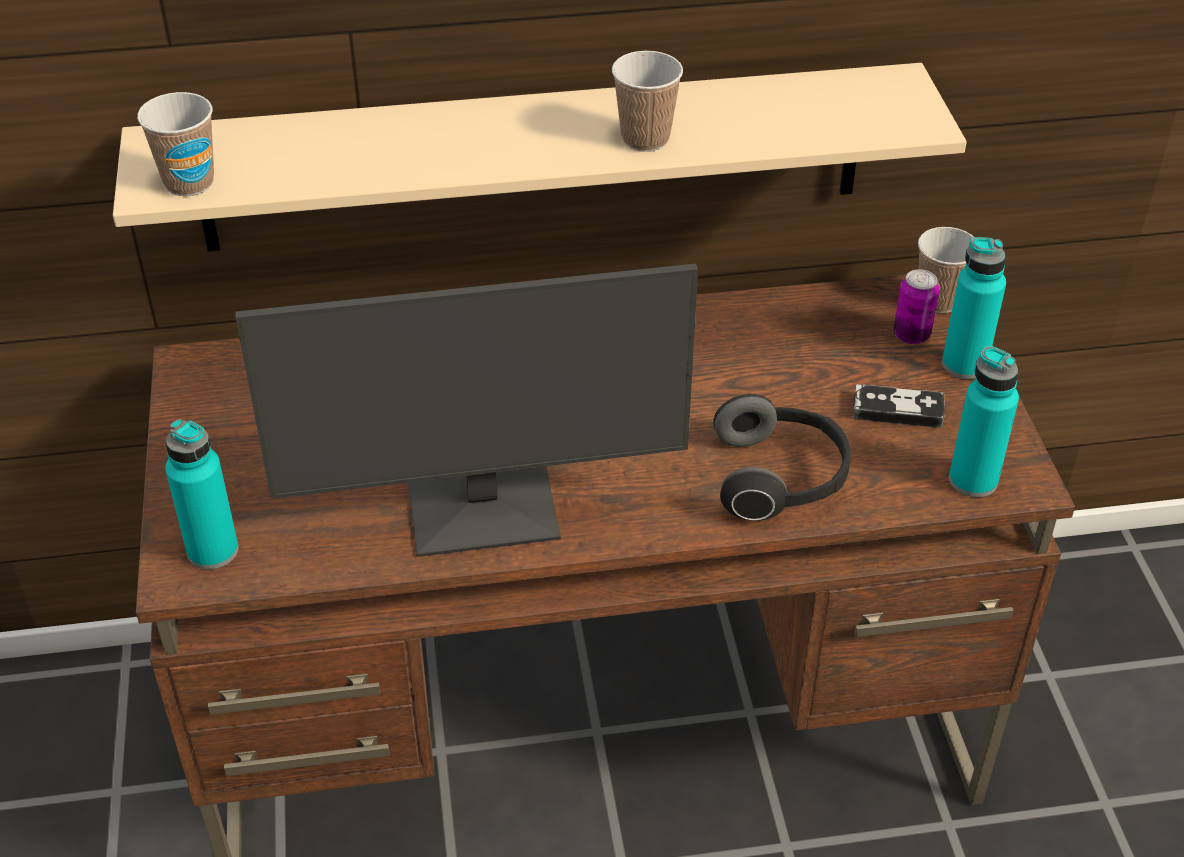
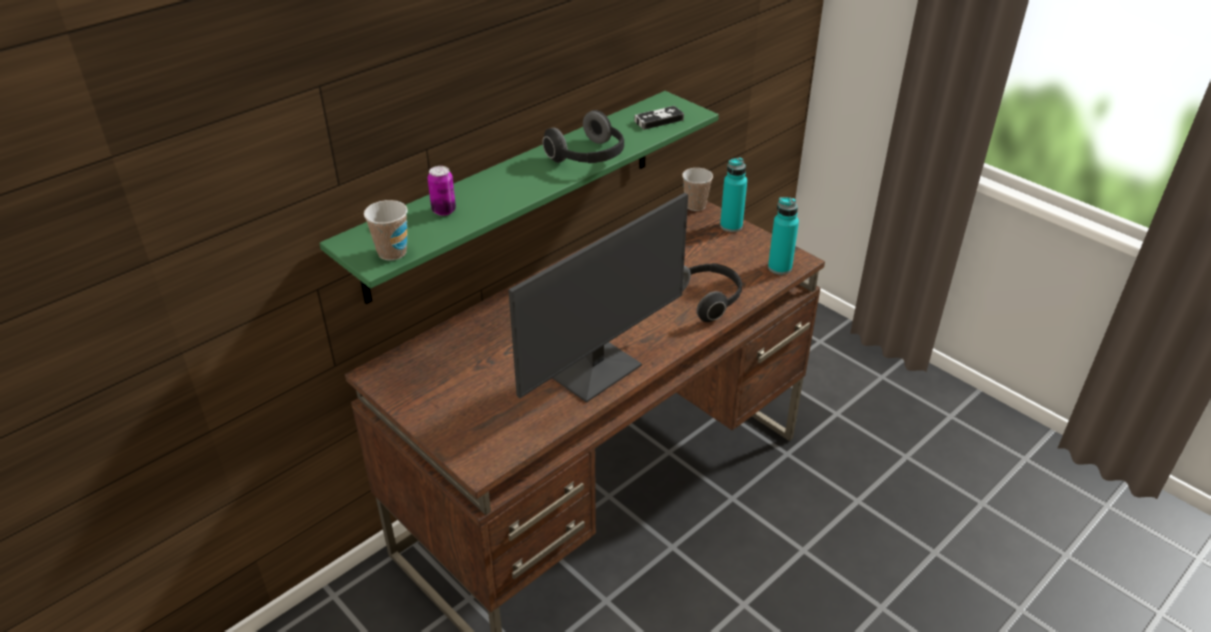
camera: 35 degrees left, 5 degrees down
(213, 551) = (484, 447): turquoise bottle -> none
(534, 158) = (515, 193): beige shelf -> green shelf
(645, 139) = (588, 157): cup -> headphones
(897, 410) = (724, 254): game controller -> game controller (658, 120)
(911, 335) = (699, 223): can -> can (444, 210)

